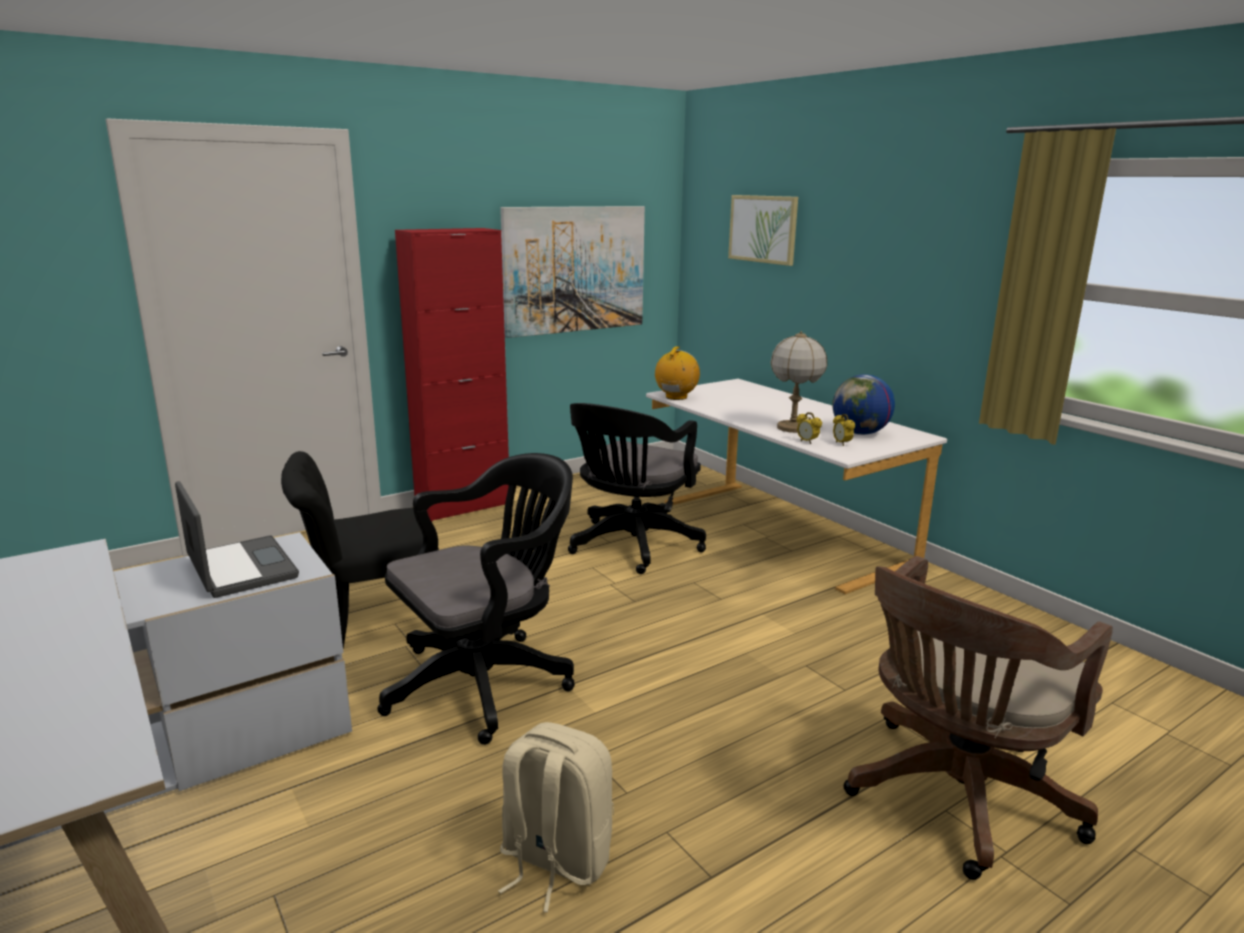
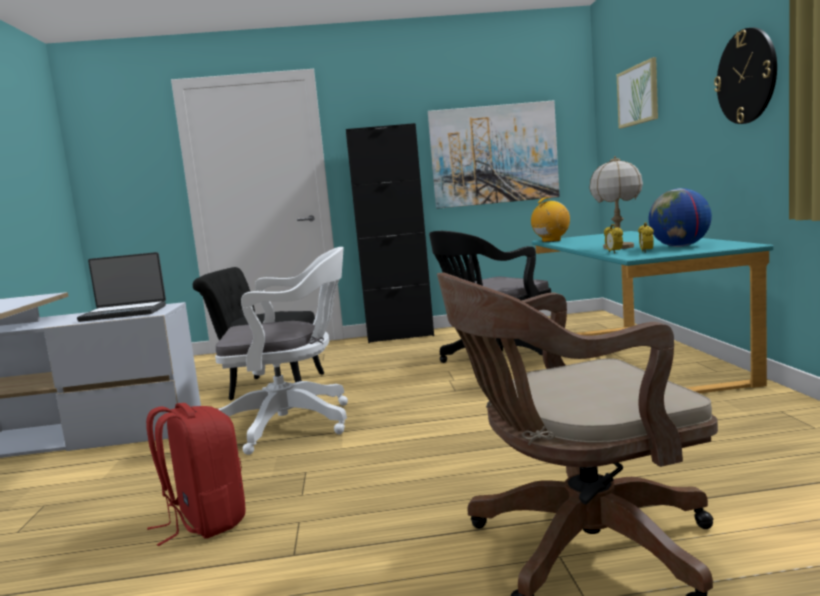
camera: 30 degrees right, 10 degrees down
(239, 569) = (125, 313): laptop -> laptop turned 90 degrees clockwise
(463, 506) = (400, 336): red cabinet -> black cabinet
(486, 682) = (293, 423): black office chair -> white office chair
(553, 861) = (204, 522): beige backpack -> red backpack
(775, 532) = (634, 357): white desk -> turquoise desk
(930, 264) = (746, 76): none -> wall clock

